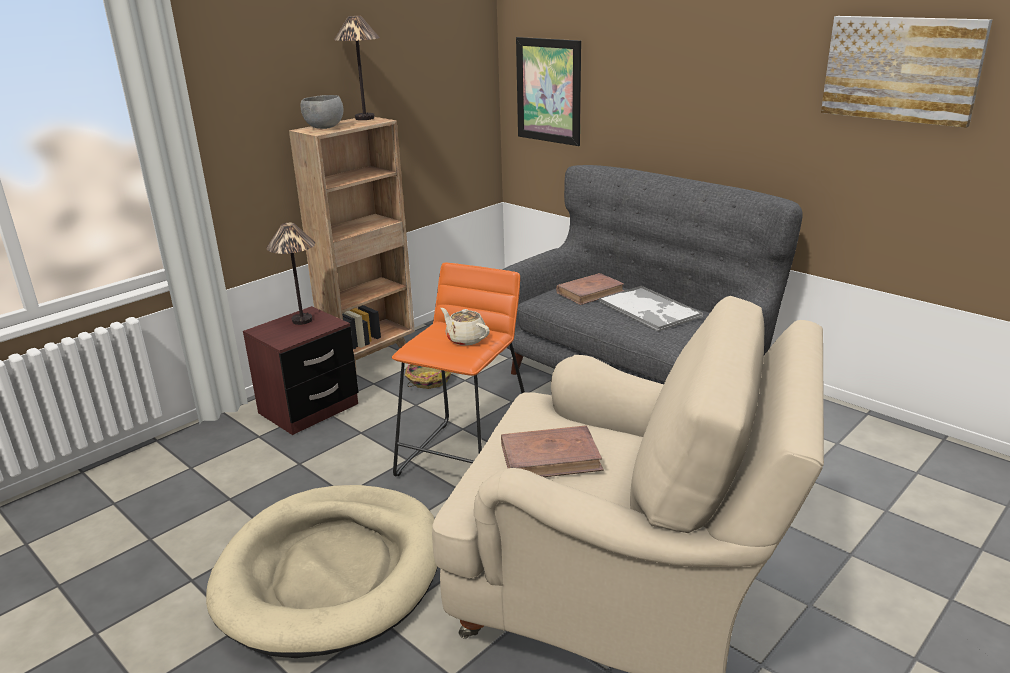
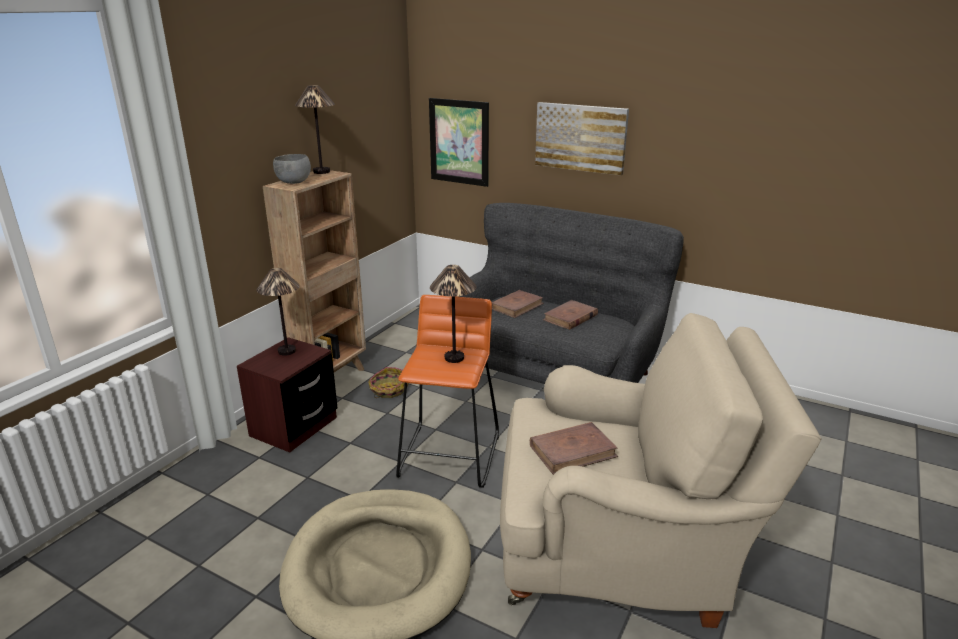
camera: 15 degrees left, 0 degrees up
(465, 339) = (454, 358): beige teapot -> table lamp
(650, 310) = (570, 318): tray -> brown book
(901, 69) = (752, 130): picture -> picture (581, 137)

